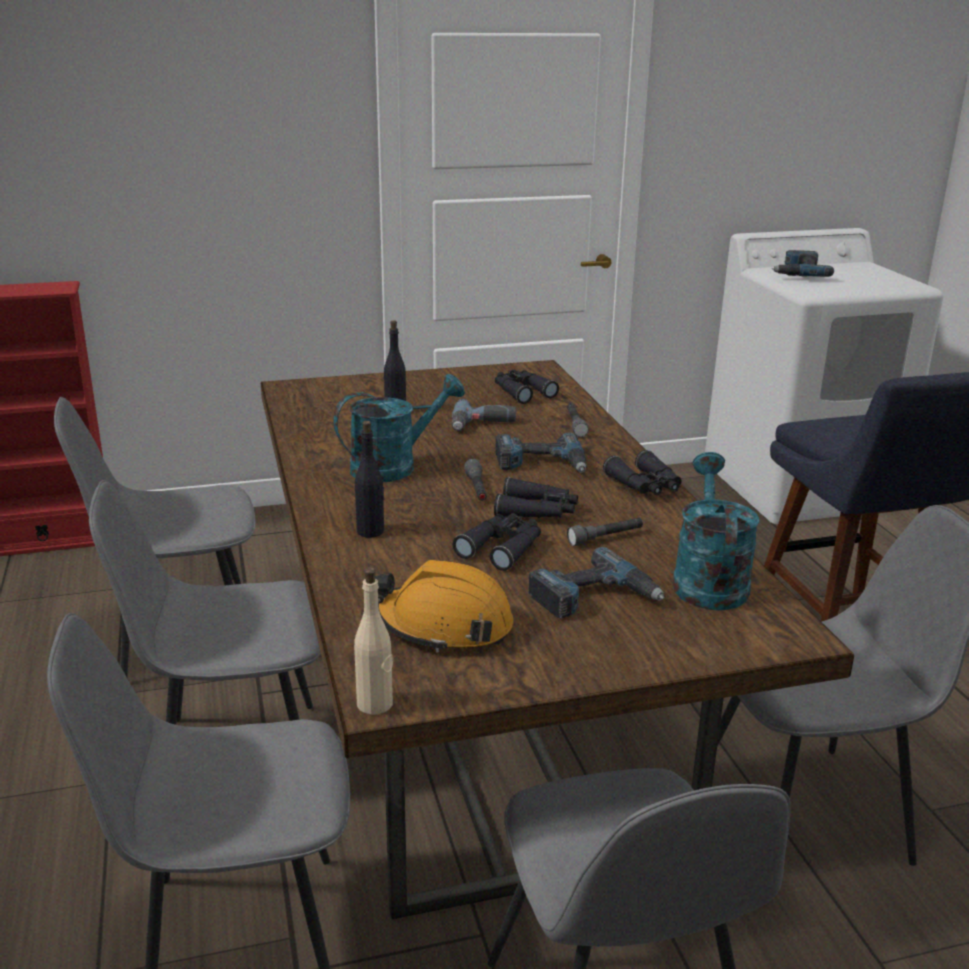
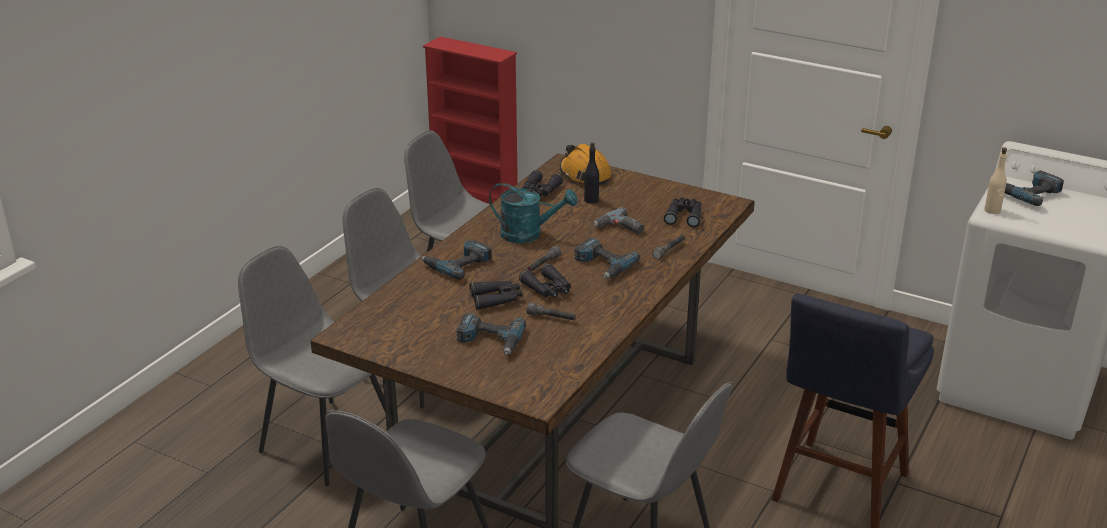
camera: 45 degrees right, 5 degrees up
(371, 531) = (457, 264): black bottle -> power drill
(375, 704) = (335, 336): beige bottle -> beige bottle (992, 210)
(444, 626) = (410, 320): orange hard hat -> orange hard hat (584, 174)
(645, 486) = (629, 302): black binoculars -> black binoculars (540, 191)
(708, 580) = (554, 360): turquoise watering can -> none

